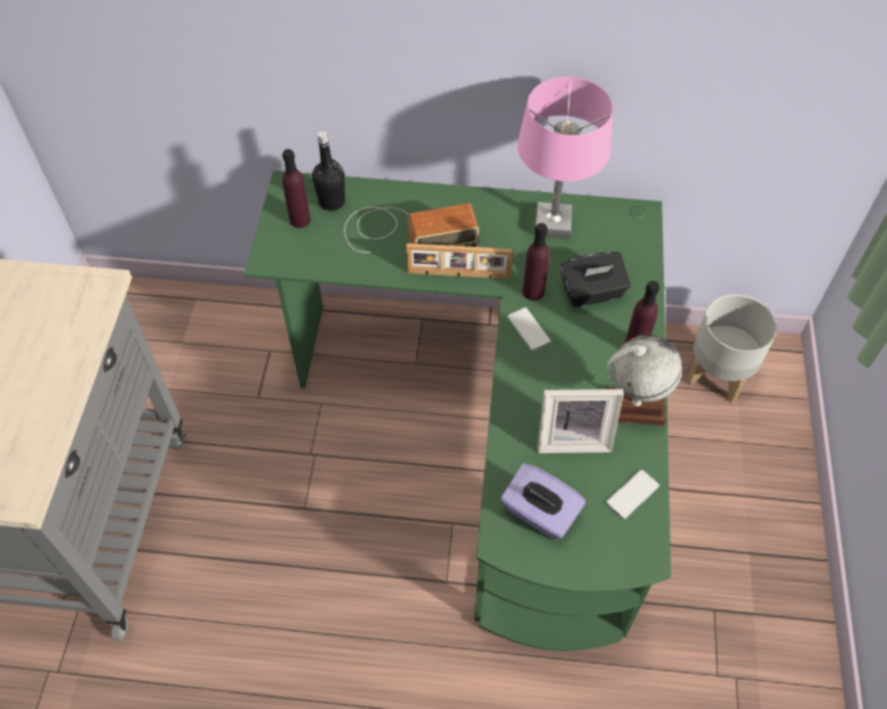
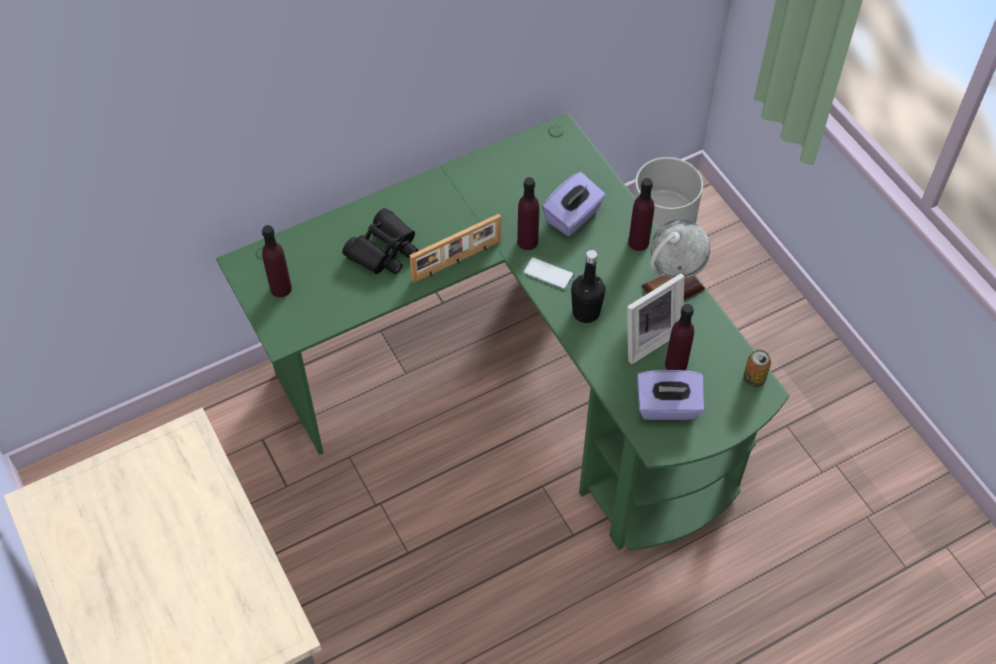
camera: 35 degrees left, 0 degrees up
(332, 202) = (296, 257): black bottle -> black bottle (586, 312)
(405, 234) = (384, 251): radio -> black binoculars
(552, 224) = (498, 177): pink table lamp -> none
(580, 479) = (676, 365): none -> purple bottle
(592, 292) = (573, 217): black tissue box -> purple tissue box
(632, 494) = (720, 353): phone -> none
(646, 538) = (754, 378): none -> can

